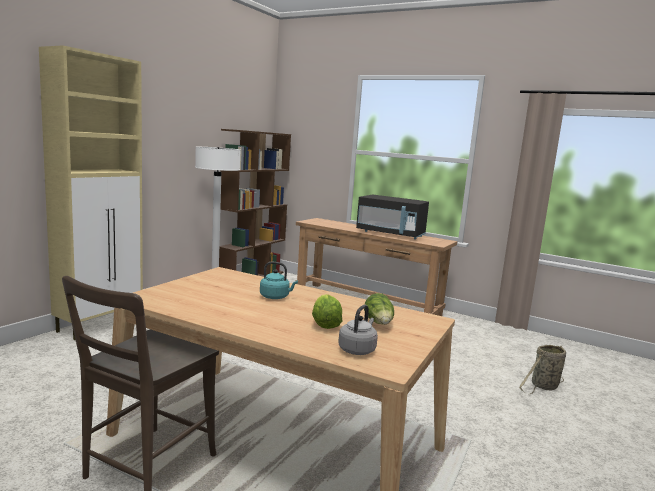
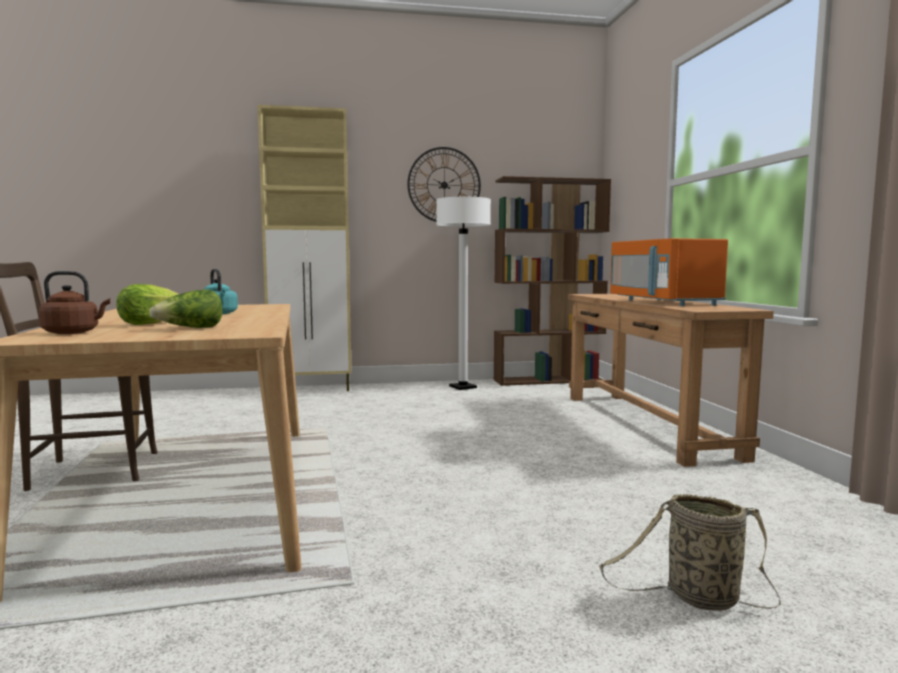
camera: 50 degrees right, 5 degrees down
(187, 130) = (444, 185): none -> wall clock
(357, 349) = (74, 332): grey kettle -> brown kettle
(390, 234) = (663, 302): black microwave -> orange microwave

